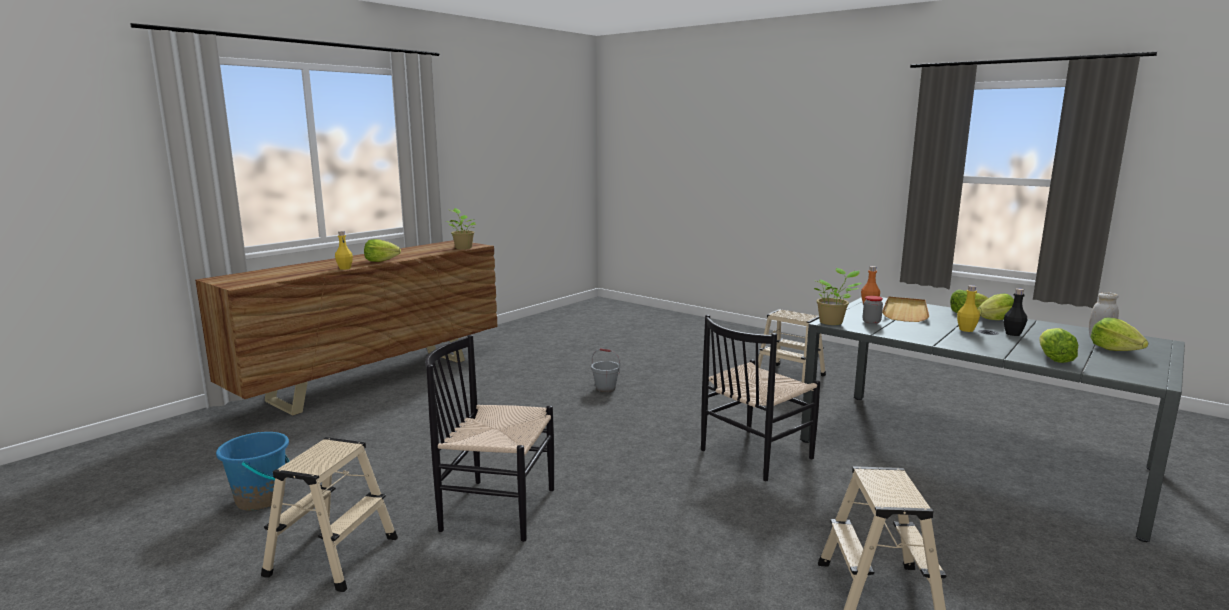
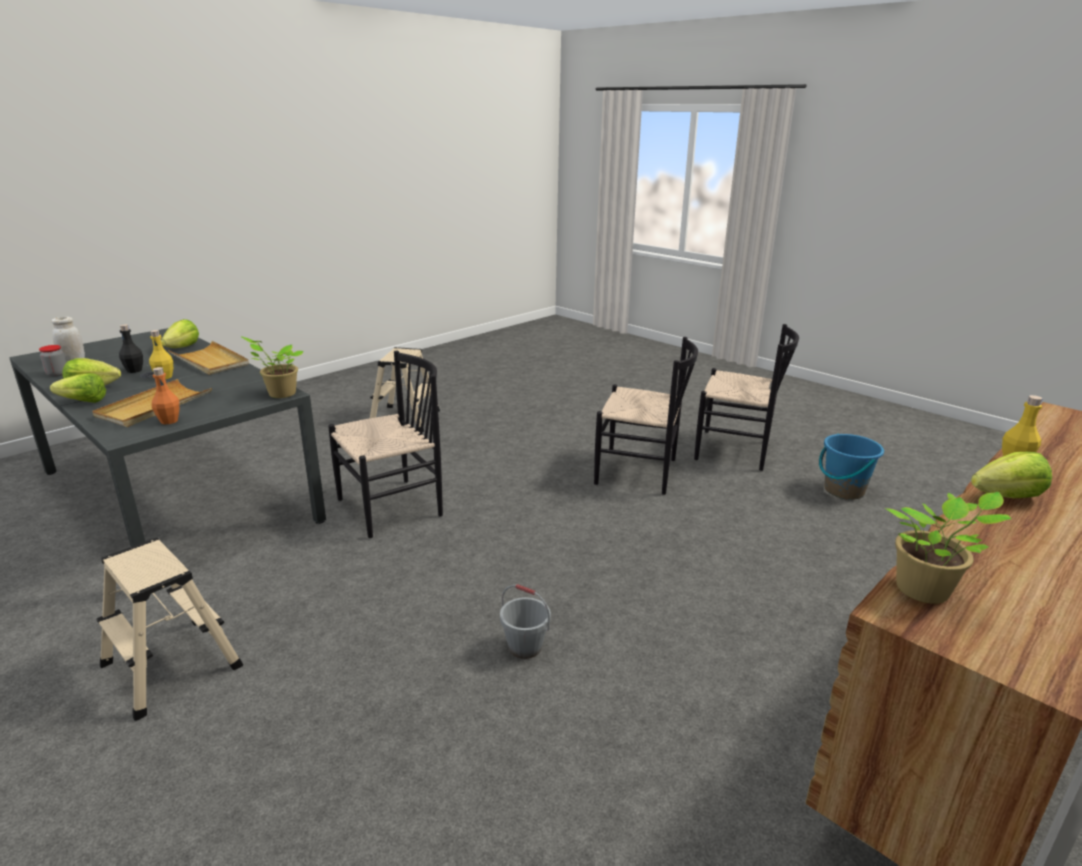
camera: 175 degrees left, 10 degrees up
(332, 555) = (736, 451): beige step ladder -> black chair
(871, 322) = (237, 392): jar -> jar (57, 374)
(972, 345) = (210, 361): none -> beige tray
(1114, 350) = (104, 352): lettuce -> none

